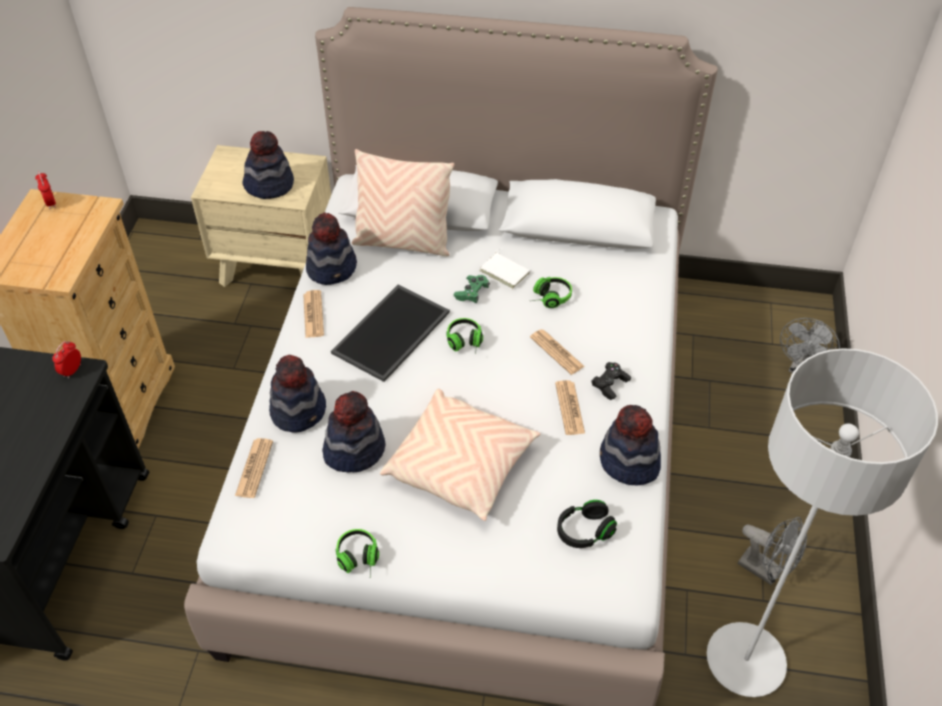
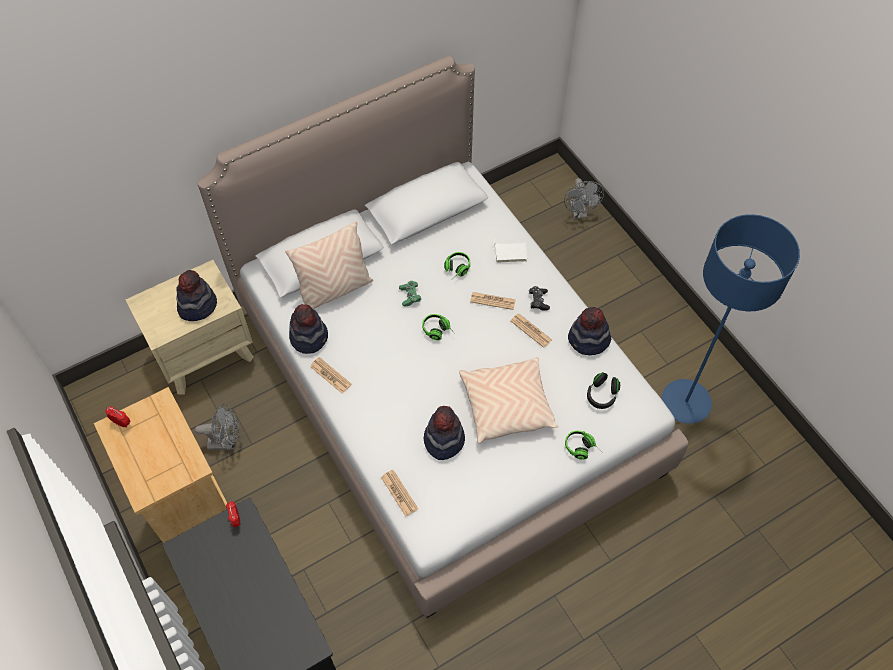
camera: 40 degrees left, 10 degrees up
(299, 410) = (387, 440): hat -> none
(358, 561) = (509, 498): headphones -> headphones (582, 449)
(392, 334) = (391, 355): tray -> none
(506, 272) = (415, 268): white book -> white book (510, 252)
(745, 661) = (685, 402): grey floor lamp -> blue floor lamp
(766, 570) = (656, 346): grey fan -> grey fan (226, 442)

